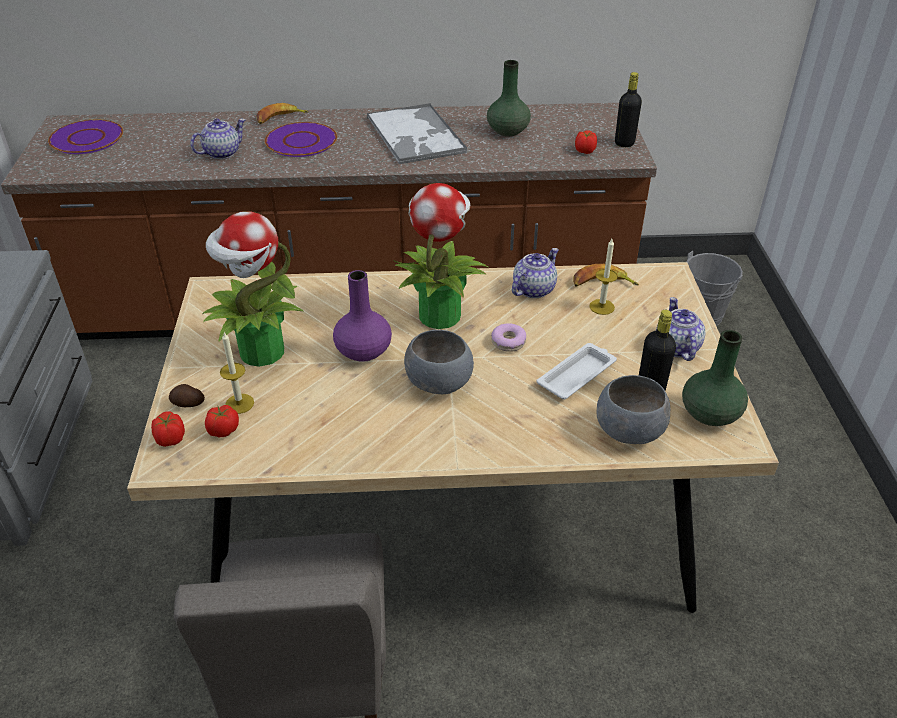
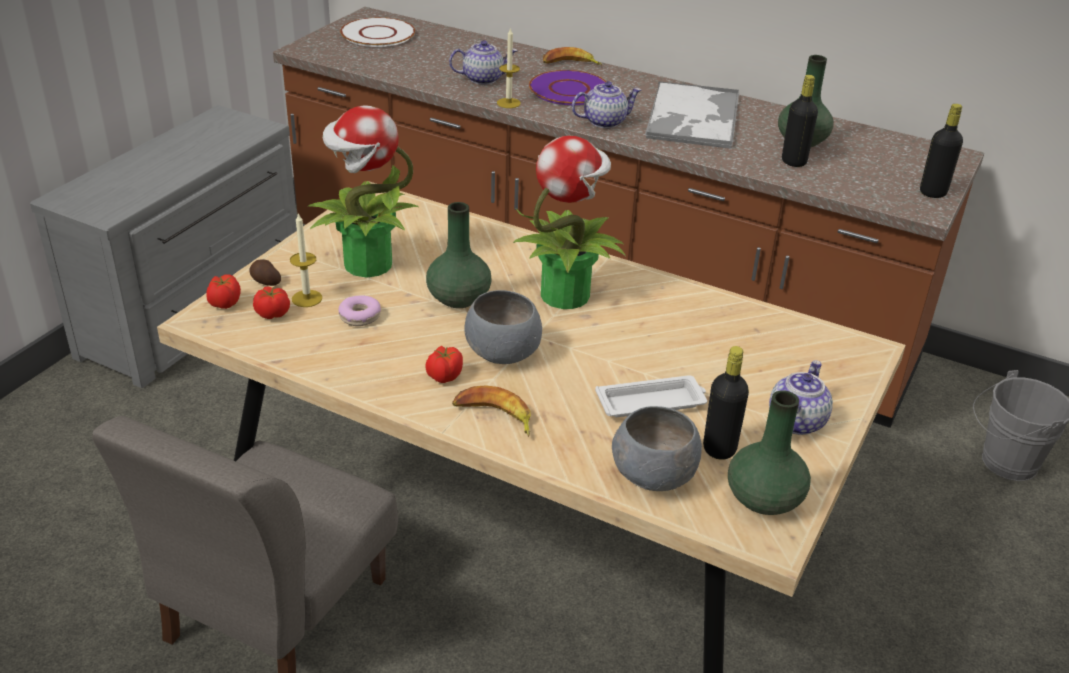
camera: 30 degrees right, 5 degrees down
(86, 138) = (377, 34): purple plate -> white plate
(363, 351) = (458, 298): purple vase -> green vase
(508, 342) = (611, 344): donut -> donut (360, 316)
(517, 149) = (794, 161): none -> black bottle
(533, 289) = (690, 307): teapot -> teapot (605, 121)
(584, 151) = (872, 186): tomato -> tomato (444, 376)
(602, 283) = (775, 329): banana -> banana (494, 416)
(602, 307) = (750, 351): candle -> candle (508, 103)

